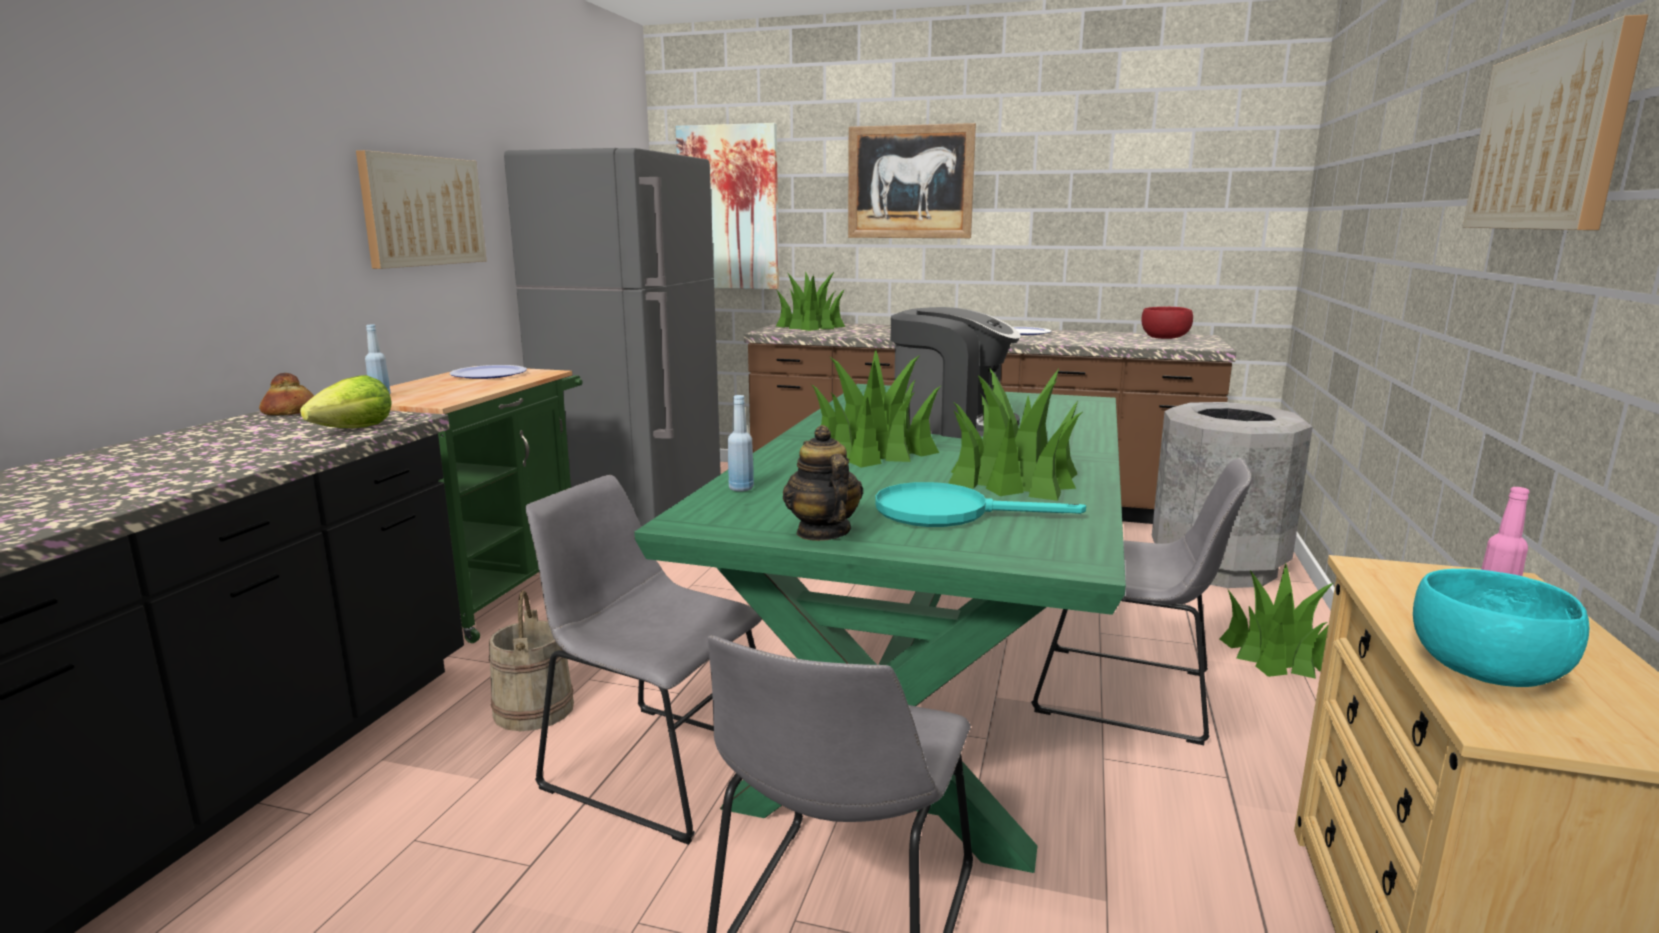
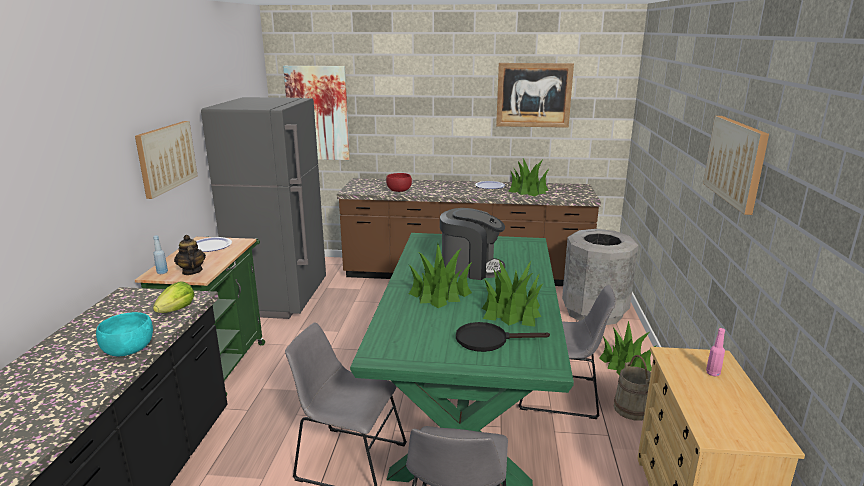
camera: 10 degrees left, 5 degrees up
(290, 411) = (127, 295): bread -> none
(533, 709) = (273, 436): beige bucket -> beige bucket (632, 408)
(741, 489) = (387, 330): blue bottle -> none
(810, 326) = (371, 184): potted plant -> potted plant (528, 190)
(822, 532) = (437, 359): teapot -> teapot (192, 271)
(910, 182) = (424, 101): picture -> picture (533, 95)
(948, 512) = (489, 340): turquoise frying pan -> black frying pan
(1165, 338) = (564, 189): red bowl -> red bowl (399, 191)
(1485, 673) = (708, 410): turquoise bowl -> turquoise bowl (128, 350)

